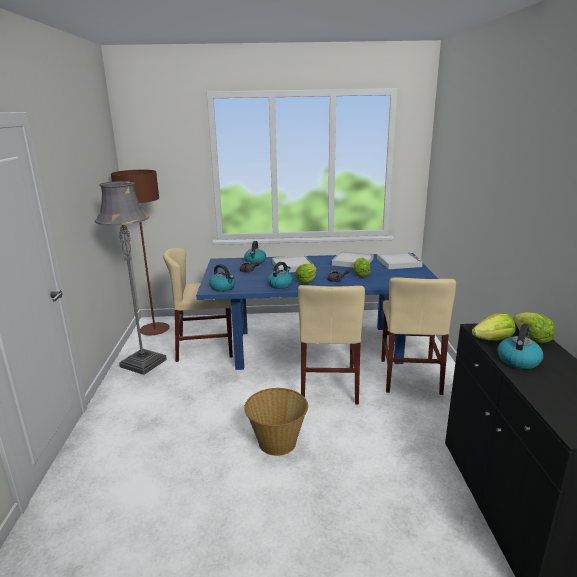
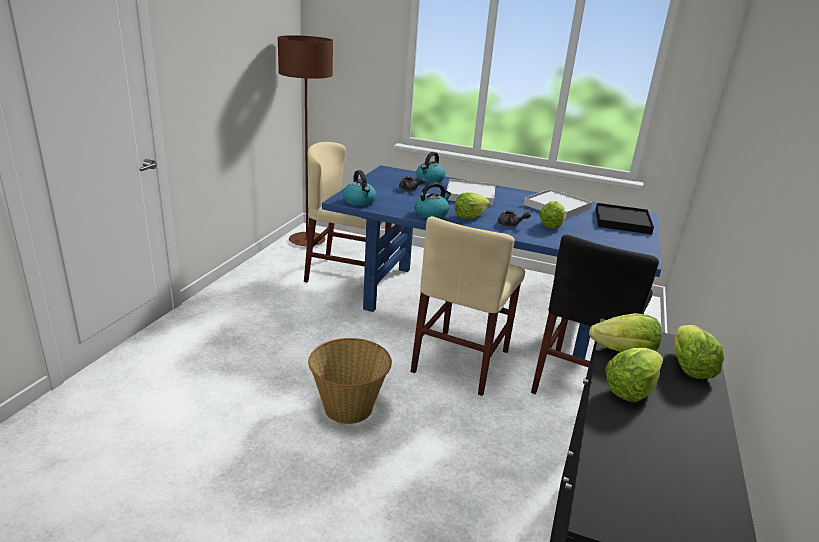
camera: 20 degrees right, 5 degrees up
(143, 363) = (269, 274): grey floor lamp -> none
(398, 262) = (622, 221): white tray -> black tray
(409, 376) = (580, 382): beige chair -> black chair
(518, 360) = (631, 390): kettle -> lettuce

